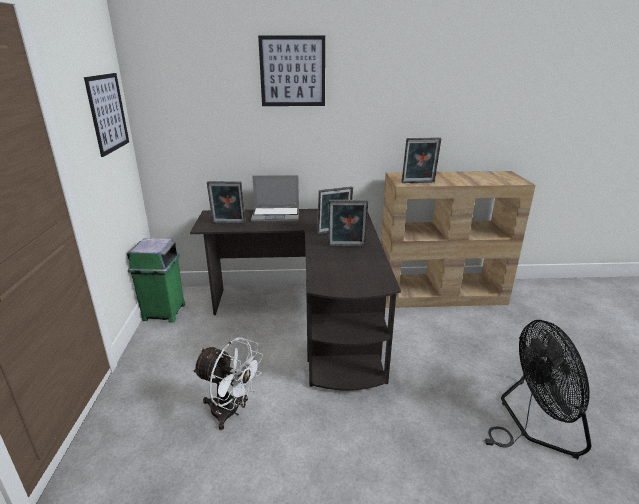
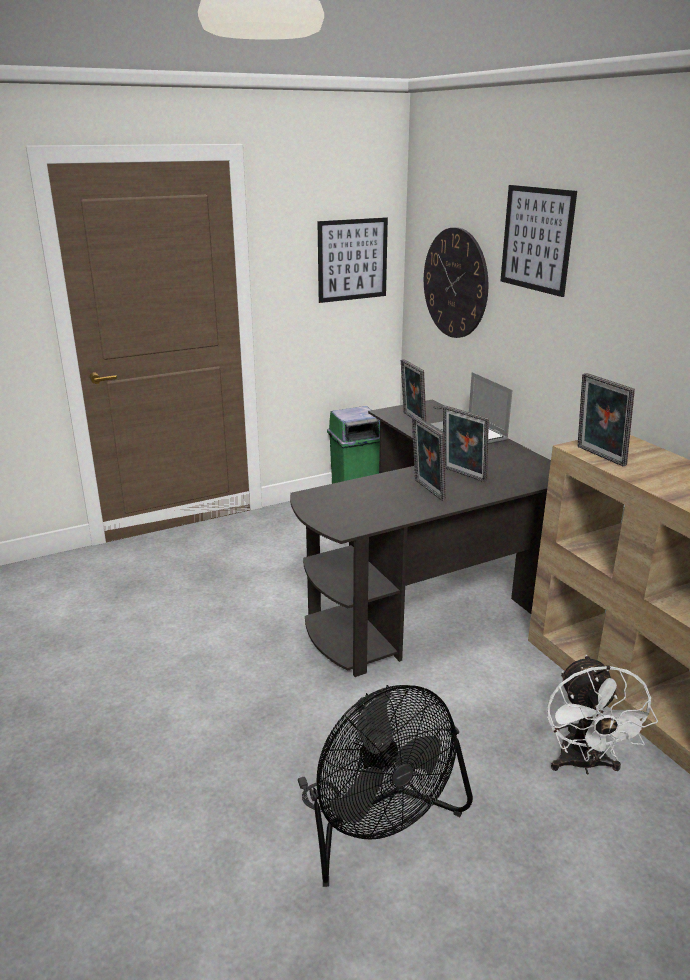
camera: 65 degrees right, 0 degrees up
(207, 117) = (455, 283): none -> wall clock
(231, 412) = (240, 586): white fan -> white fan (583, 764)

